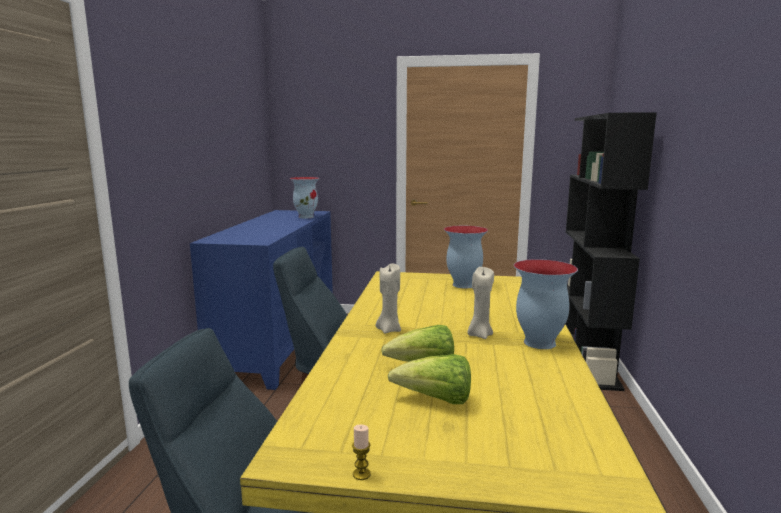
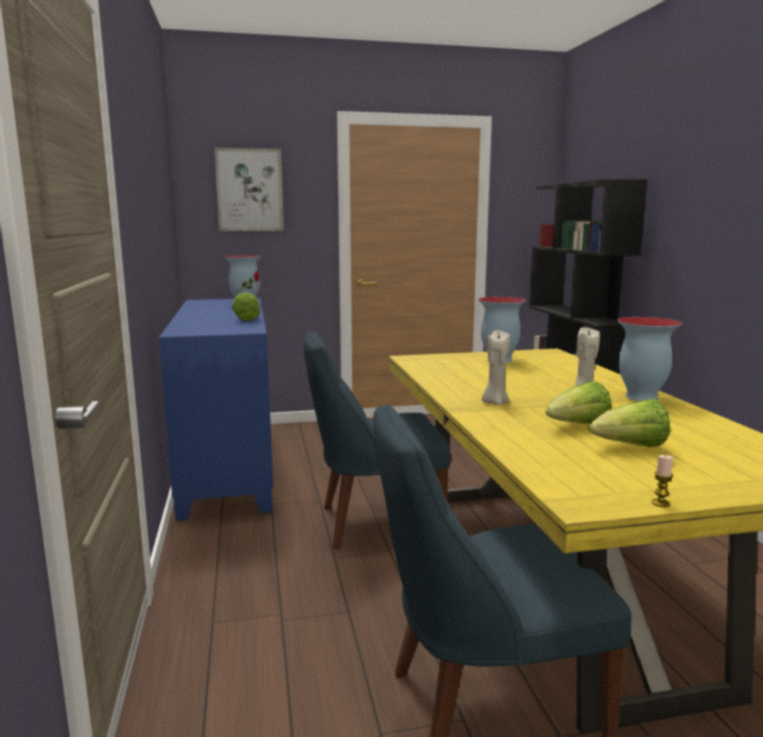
camera: 20 degrees left, 0 degrees up
(280, 230) = (246, 319): none -> lettuce
(325, 124) = (249, 190): none -> picture

